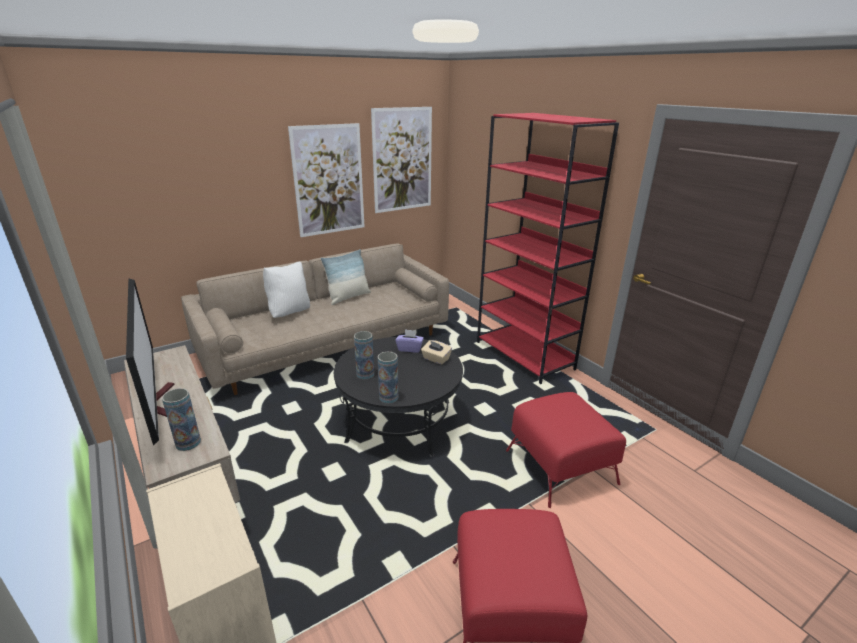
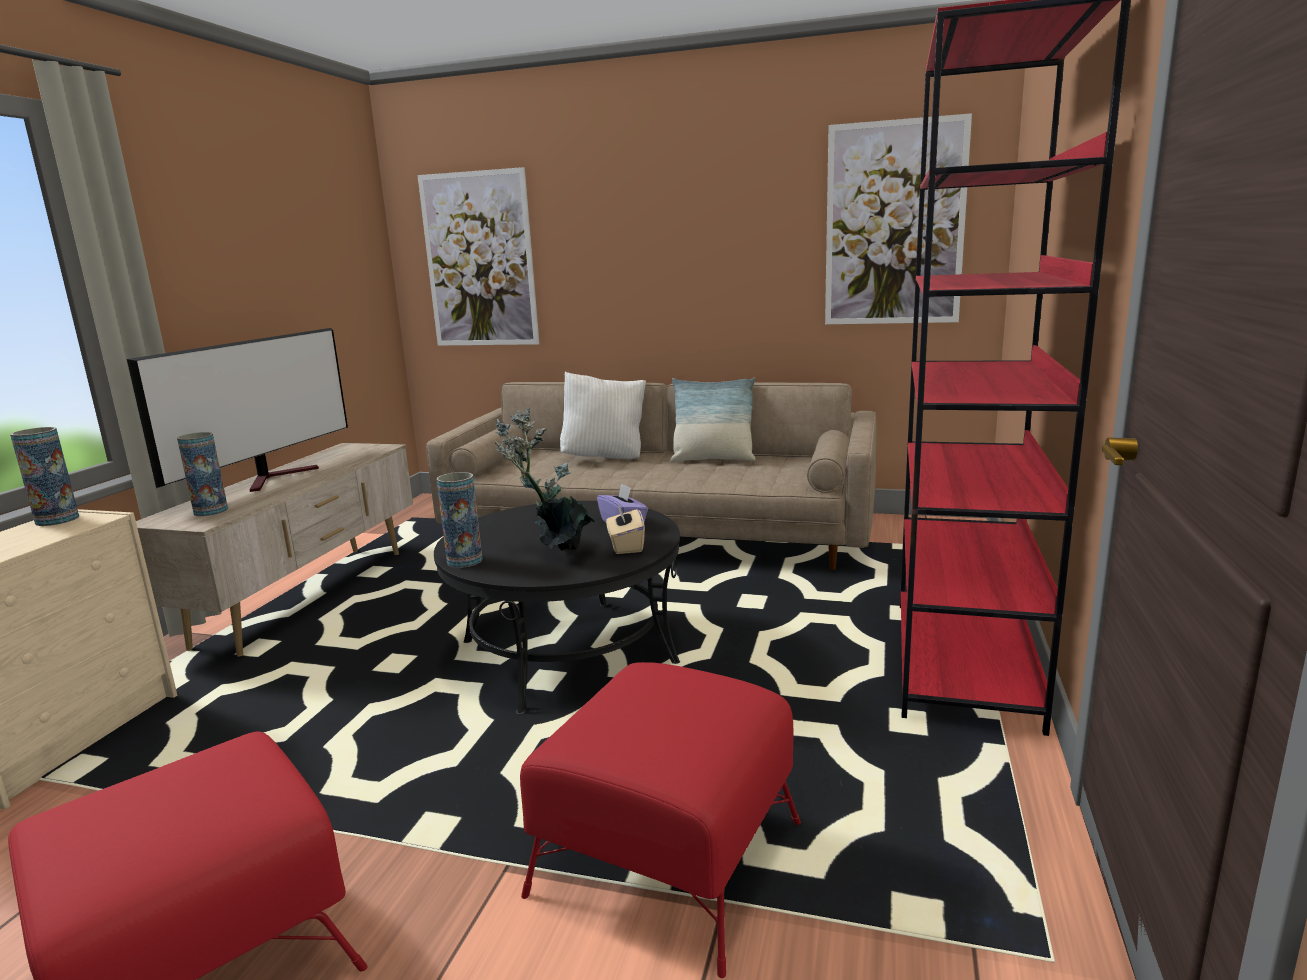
camera: 50 degrees right, 10 degrees down
(329, 180) = (737, 256): picture -> picture (479, 260)
(365, 374) = (504, 530): vase -> vase (57, 520)
(415, 375) = (554, 552): none -> potted plant

